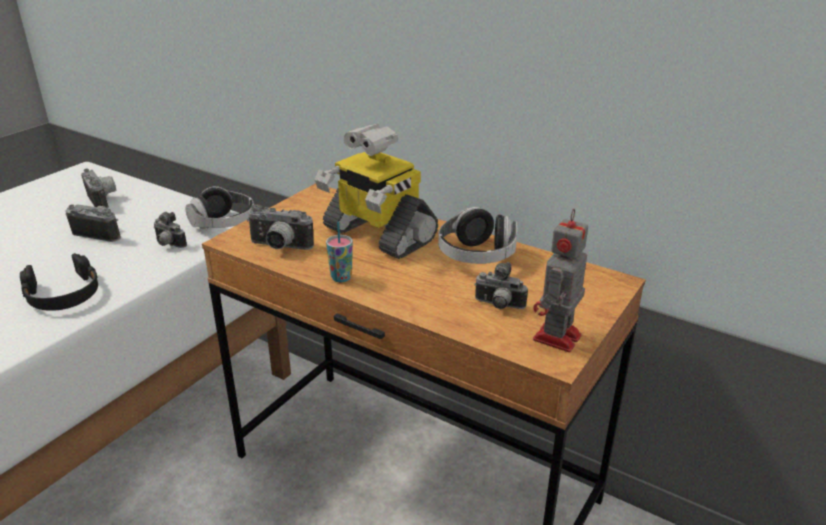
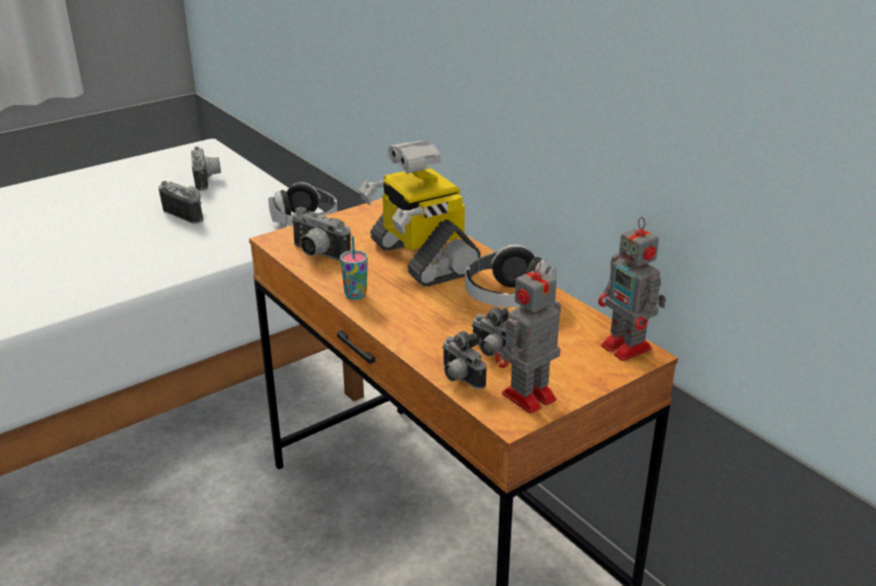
camera: 20 degrees right, 0 degrees up
(63, 294) = (127, 266): black headphones -> none
(168, 244) = (242, 235): camera -> camera (459, 378)
(603, 279) = (628, 348): none -> toy robot

